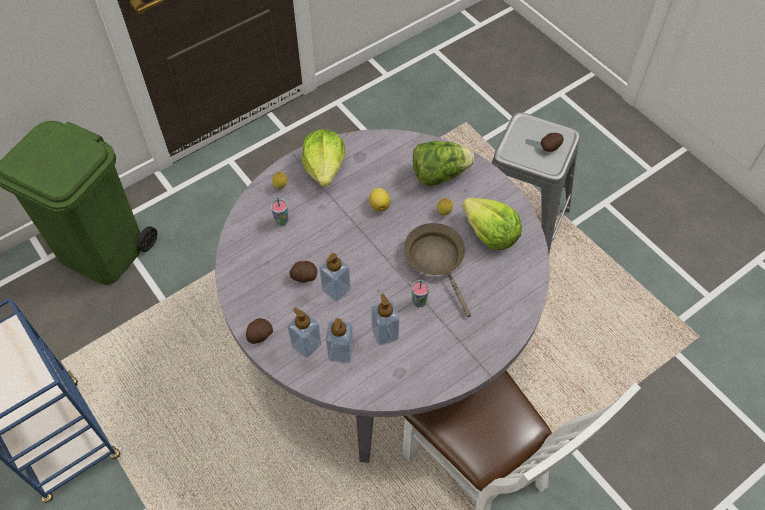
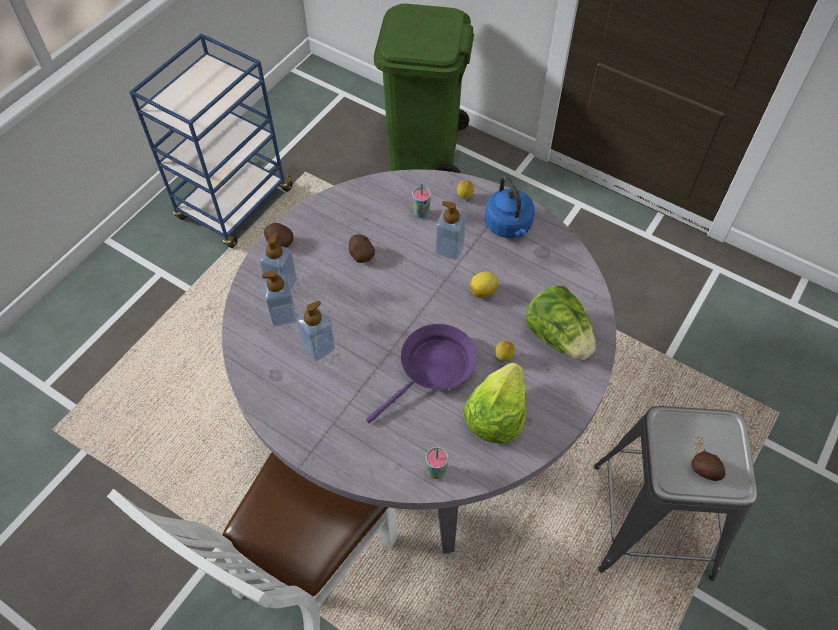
camera: 70 degrees right, 0 degrees up
(325, 168) = (509, 226): lettuce -> blue kettle
(336, 289) = (357, 287): soap dispenser -> soap dispenser (449, 249)
(419, 302) = (370, 367): cup -> cup (436, 471)
(437, 260) = (433, 369): brown frying pan -> purple frying pan

